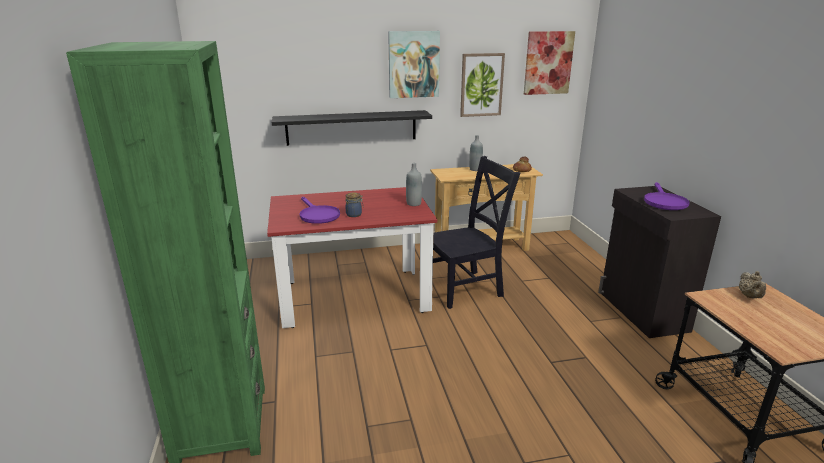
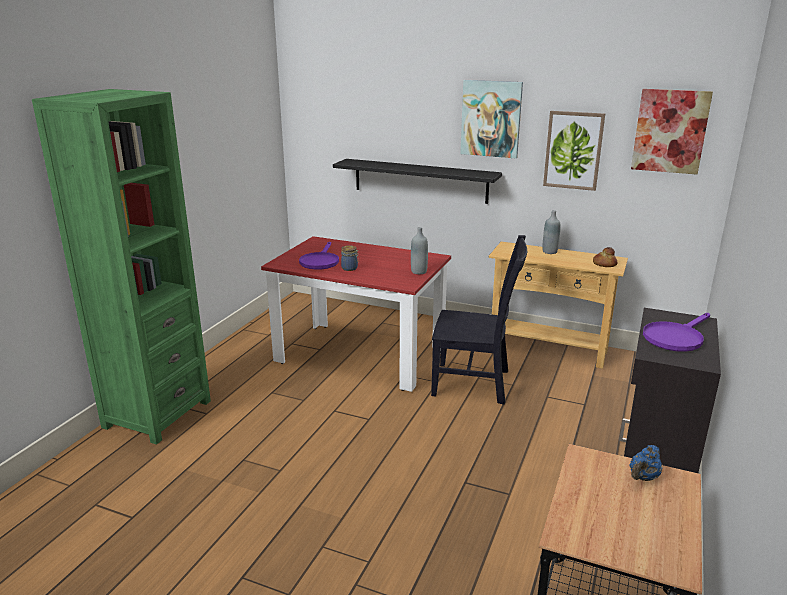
camera: 35 degrees right, 0 degrees up
(750, 296) = (643, 477): beige teapot -> blue teapot

